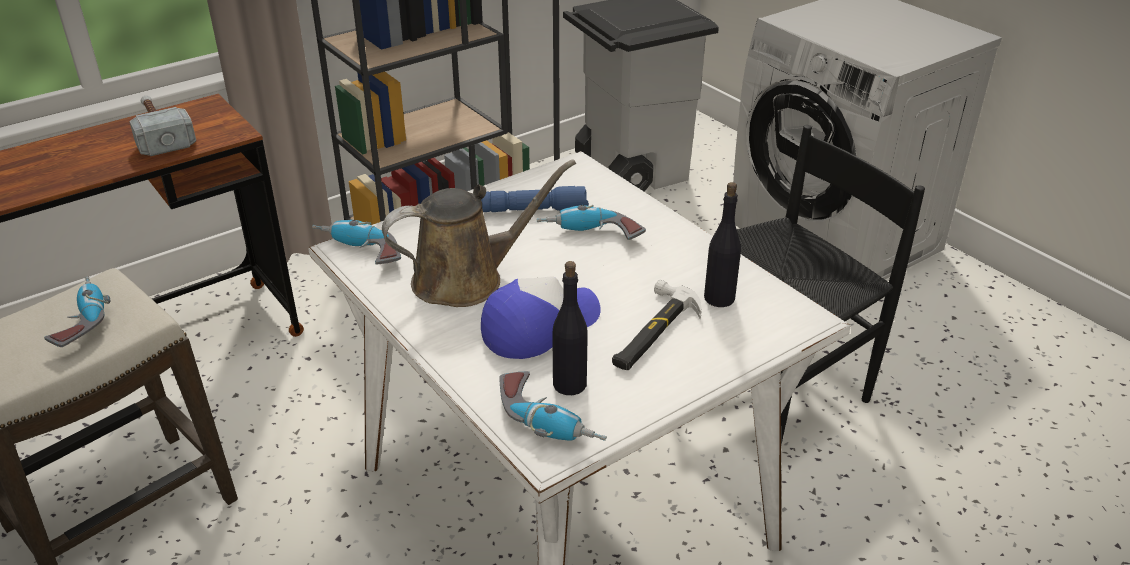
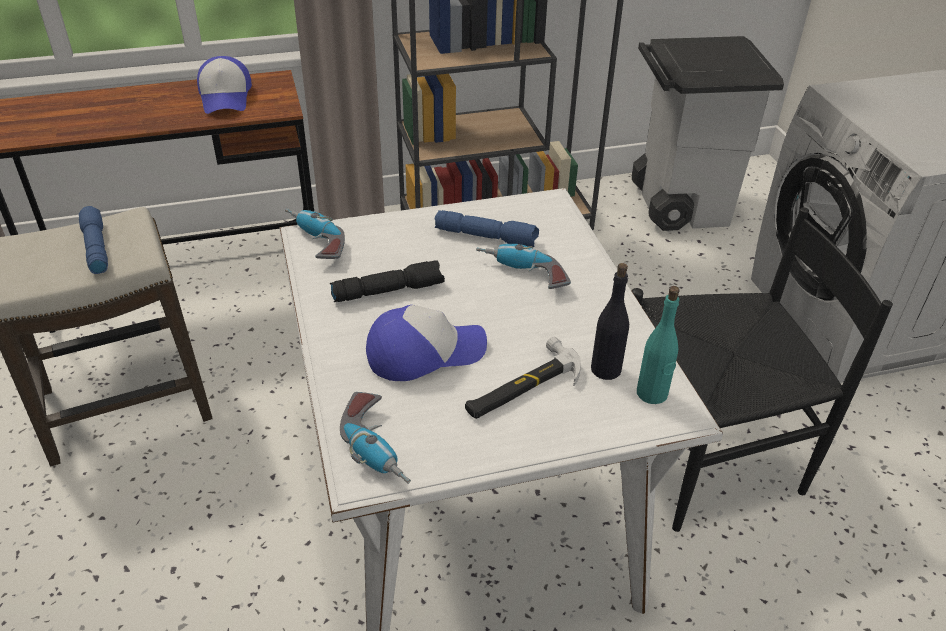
camera: 20 degrees right, 5 degrees up
(81, 321) = (95, 247): power drill -> blue flashlight
(160, 133) = (226, 97): hammer -> cap
(466, 279) = (388, 290): brown watering can -> black flashlight
(570, 384) = (418, 417): black bottle -> none
(772, 308) = (652, 393): none -> turquoise bottle

